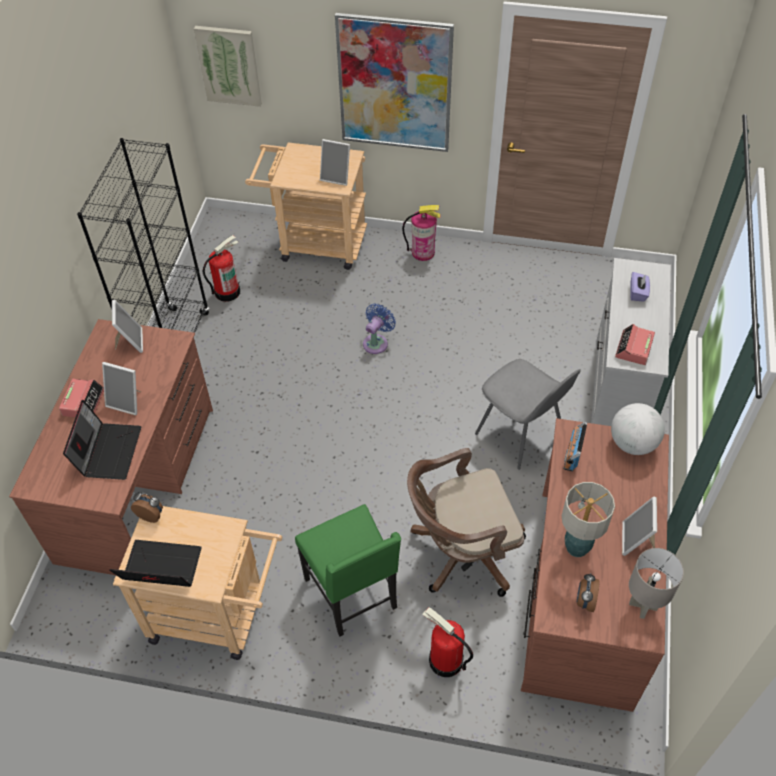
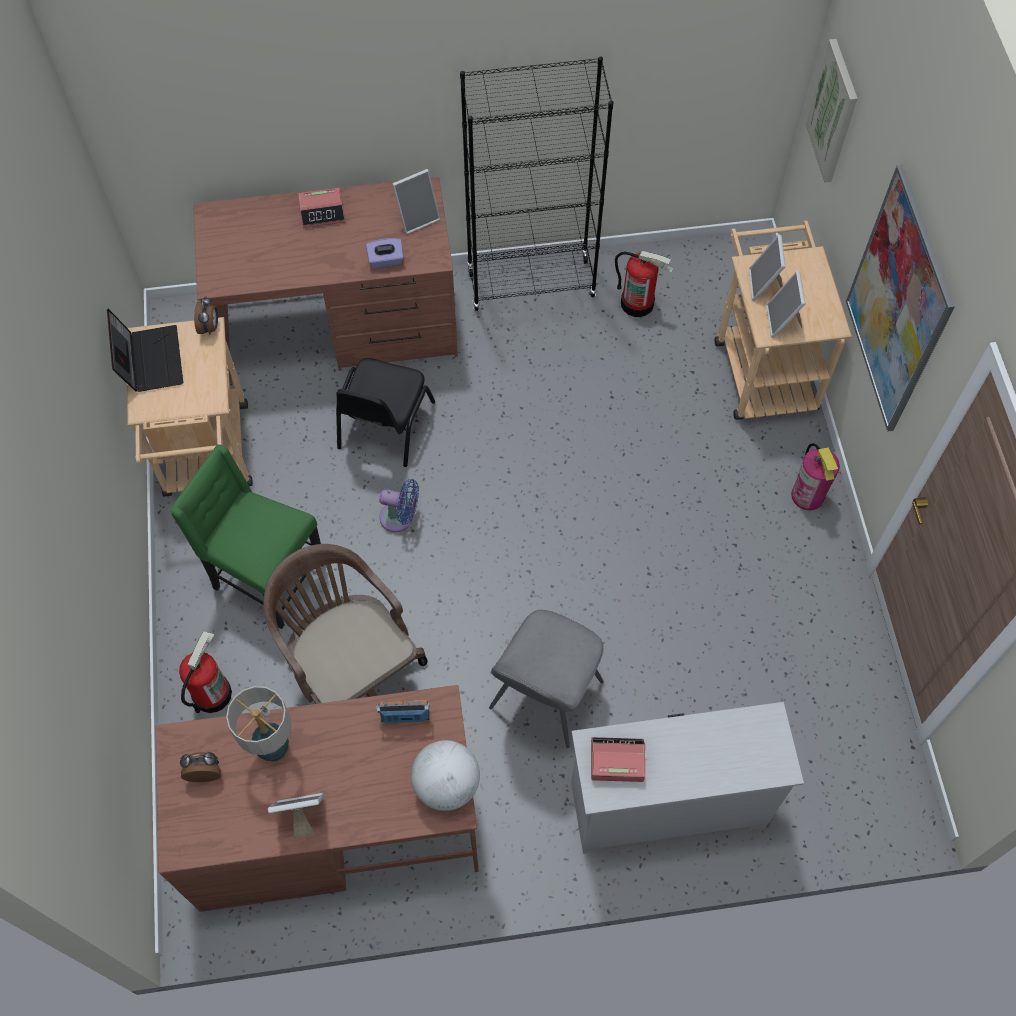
camera: 70 degrees right, 10 degrees up
(108, 451) = (269, 258): laptop -> none
(127, 401) = (336, 248): picture frame -> picture frame (764, 285)
(251, 475) = (384, 426): none -> black chair
(353, 594) = (266, 577): green chair -> green chair turned 75 degrees clockwise
(377, 342) = (626, 489): blue fan -> blue fan (400, 518)
(638, 293) = (725, 747): purple tissue box -> purple tissue box (386, 260)
(642, 605) = (214, 837): grey table lamp -> none

